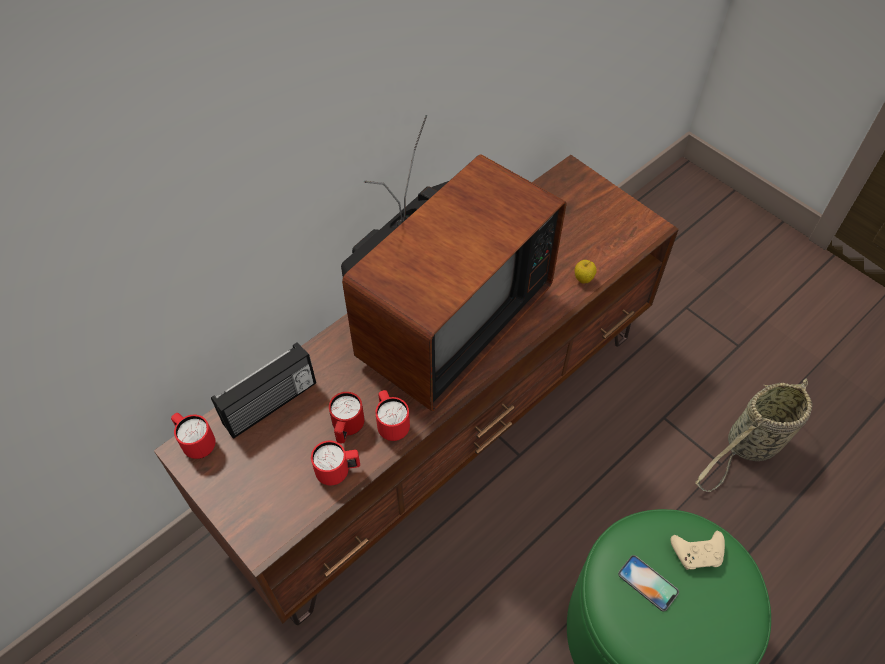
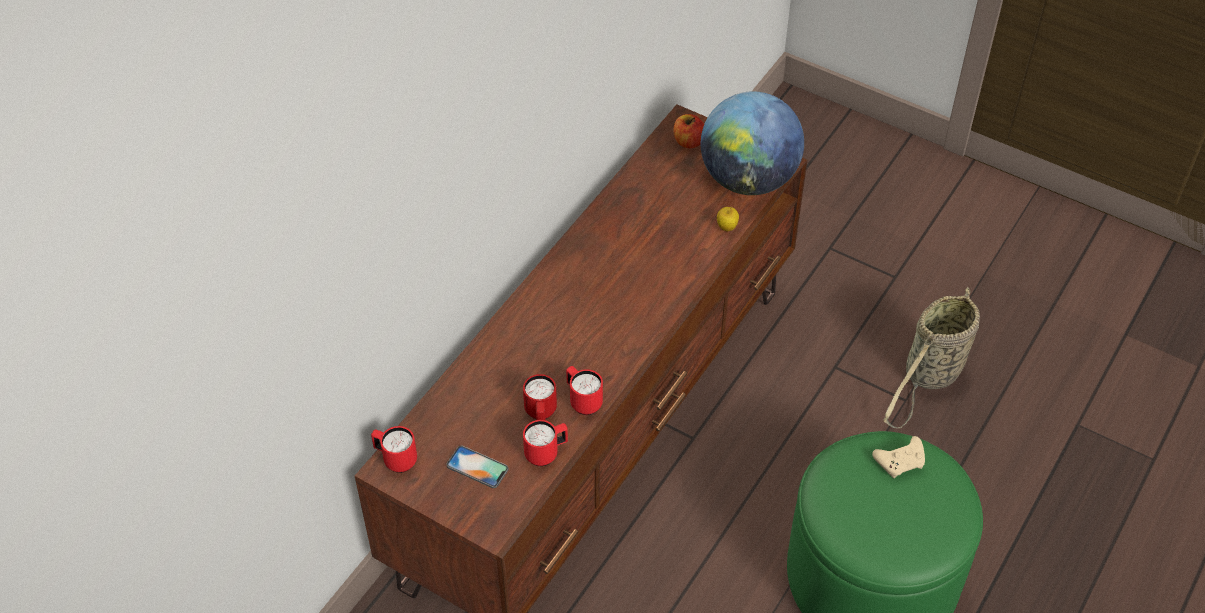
camera: 15 degrees left, 5 degrees down
(271, 405) = (456, 409): radio -> none
(442, 321) = (599, 296): television -> none
(571, 190) = (688, 141): none -> apple
(617, 237) = (748, 179): none -> globe
(648, 583) = (861, 498): phone -> phone (477, 467)

